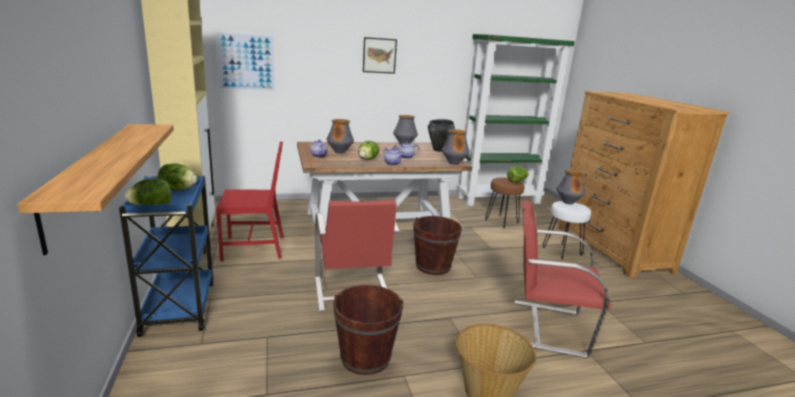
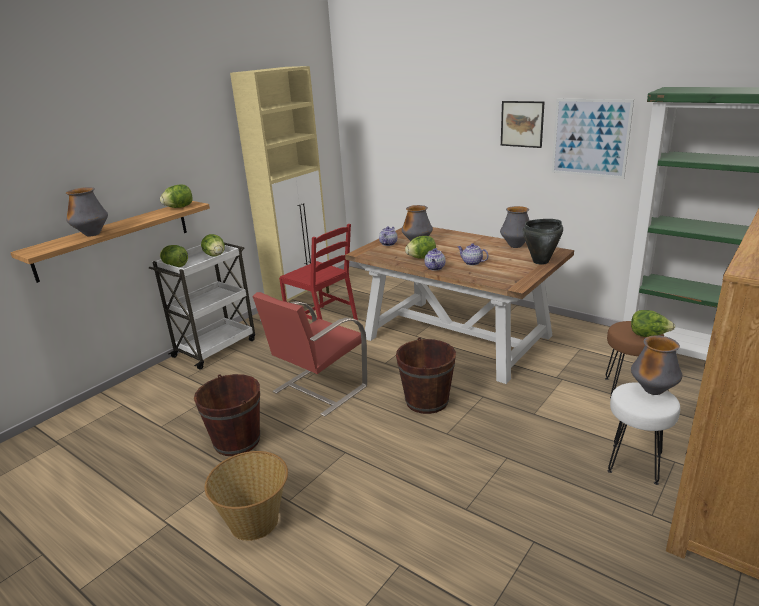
camera: 55 degrees right, 5 degrees up
(144, 130) = (179, 207): none -> lettuce
(179, 306) = (216, 347): blue cart -> white cart
(246, 62) = (388, 133): picture -> picture (590, 138)
(454, 163) = (507, 284): vase -> vase (92, 234)
(546, 326) = (411, 517): red chair -> none

